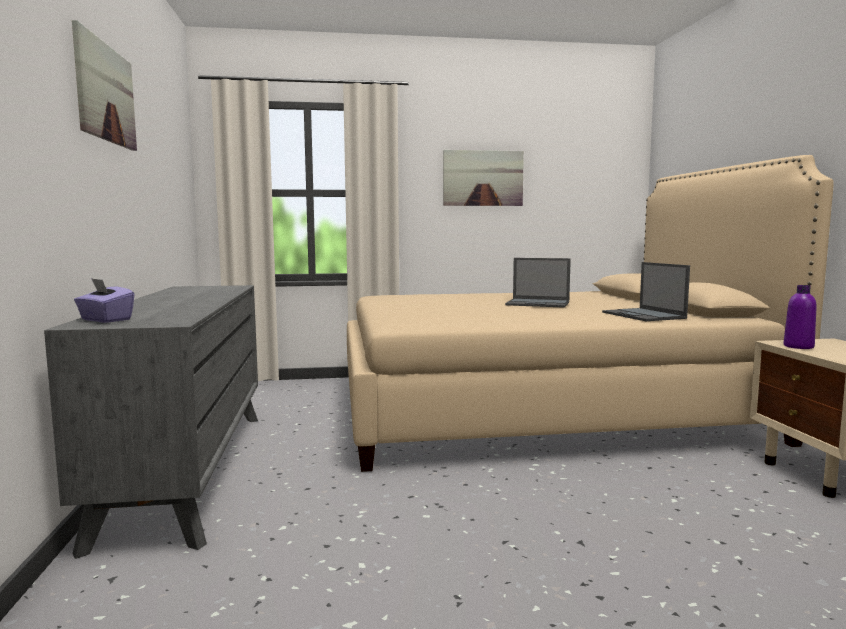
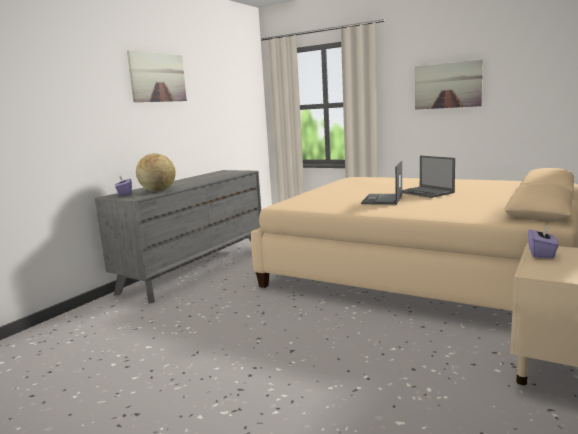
camera: 40 degrees right, 5 degrees up
(174, 312) = (158, 191): none -> globe
(644, 315) = (464, 211): laptop -> laptop (382, 199)
(798, 346) = (541, 253): purple bottle -> purple tissue box

